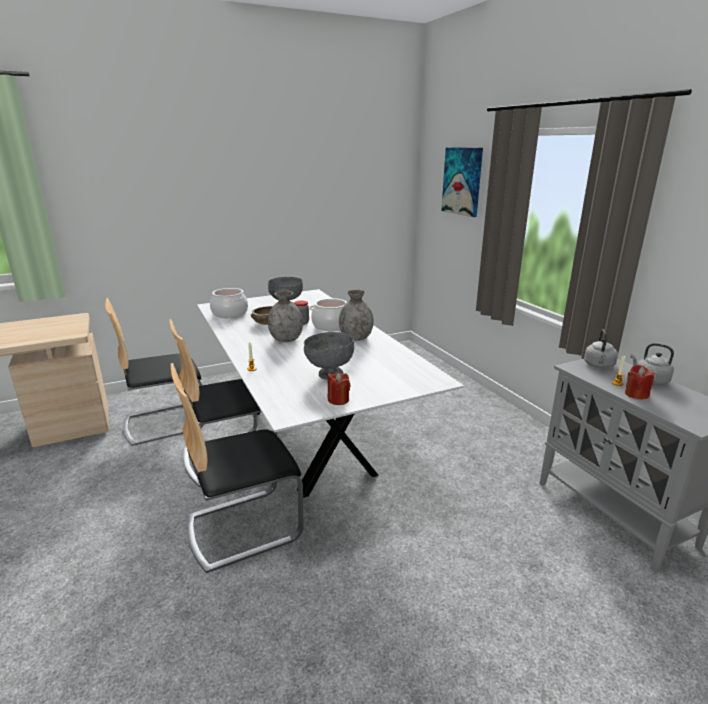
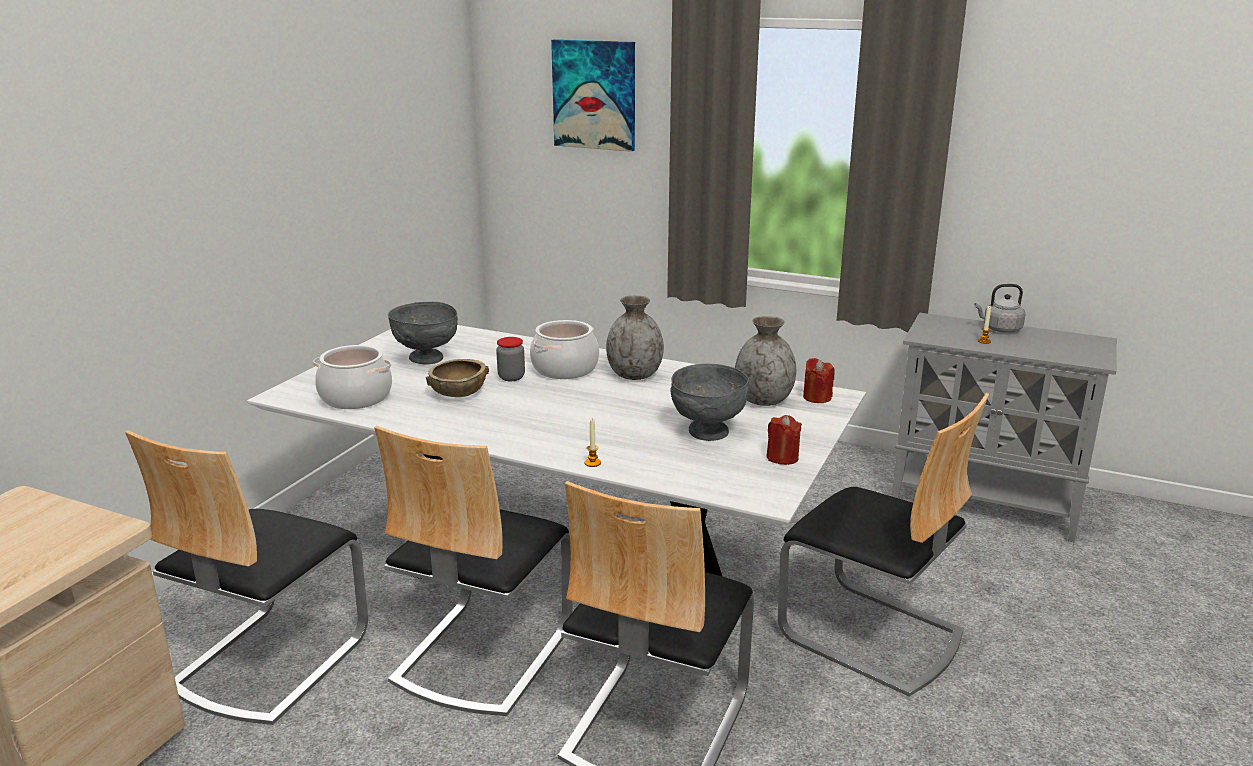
camera: 40 degrees left, 0 degrees up
(286, 339) = (544, 407): grey vase -> grey vase (763, 400)
(412, 548) = (871, 635): none -> chair
(599, 366) = (939, 327): grey kettle -> none
(636, 394) = (1015, 347): red candle -> red candle (817, 397)

